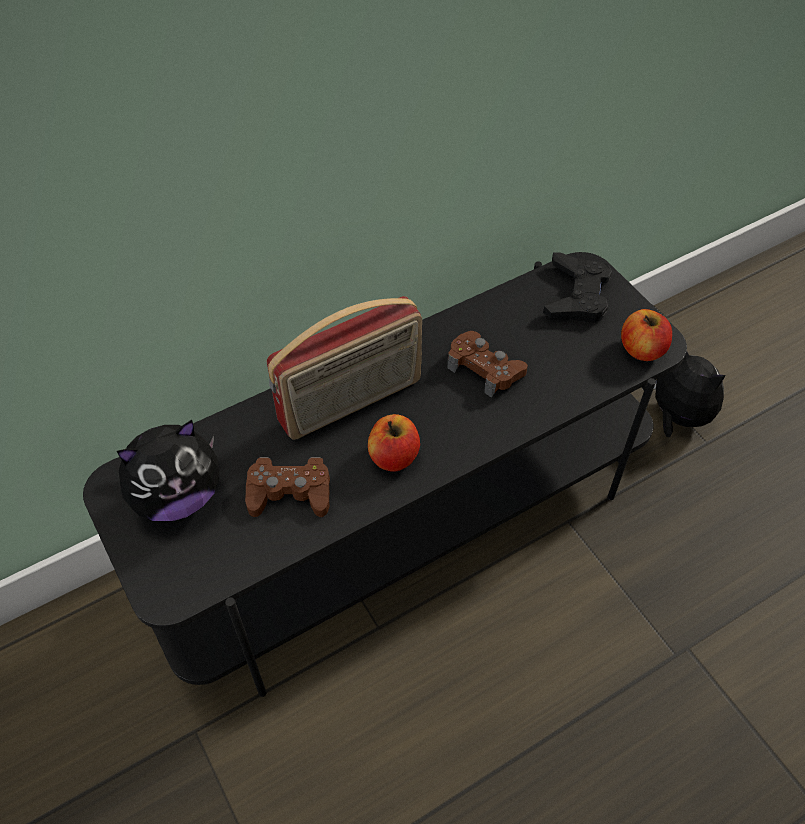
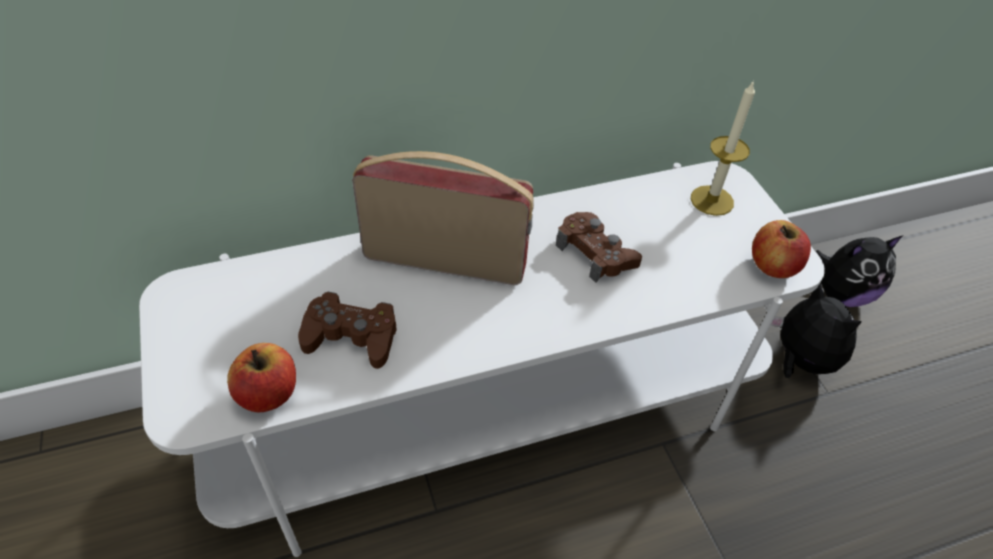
camera: 10 degrees right, 5 degrees down
(178, 497) = (234, 317): plush toy -> plush toy (841, 294)
(351, 402) = (445, 260): radio -> radio turned 150 degrees counterclockwise
(394, 456) = (474, 322): apple -> apple (268, 394)
(404, 523) = (491, 409): black tv stand -> white tv stand
(576, 295) = (712, 200): black game controller -> candle

